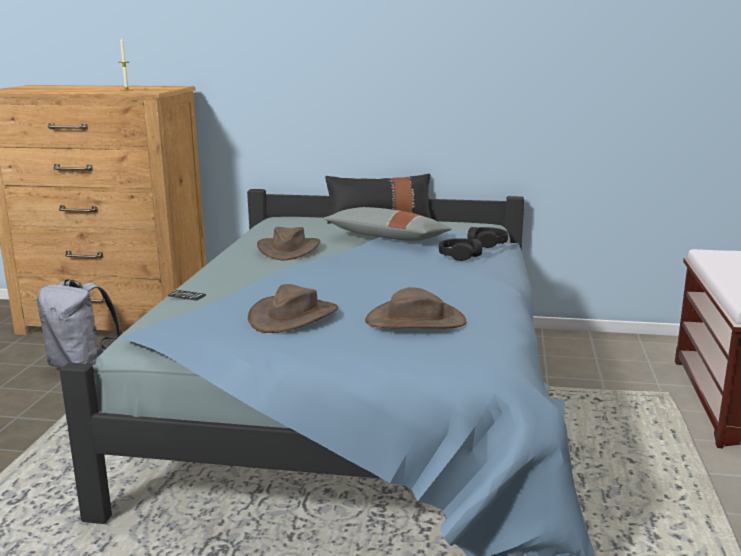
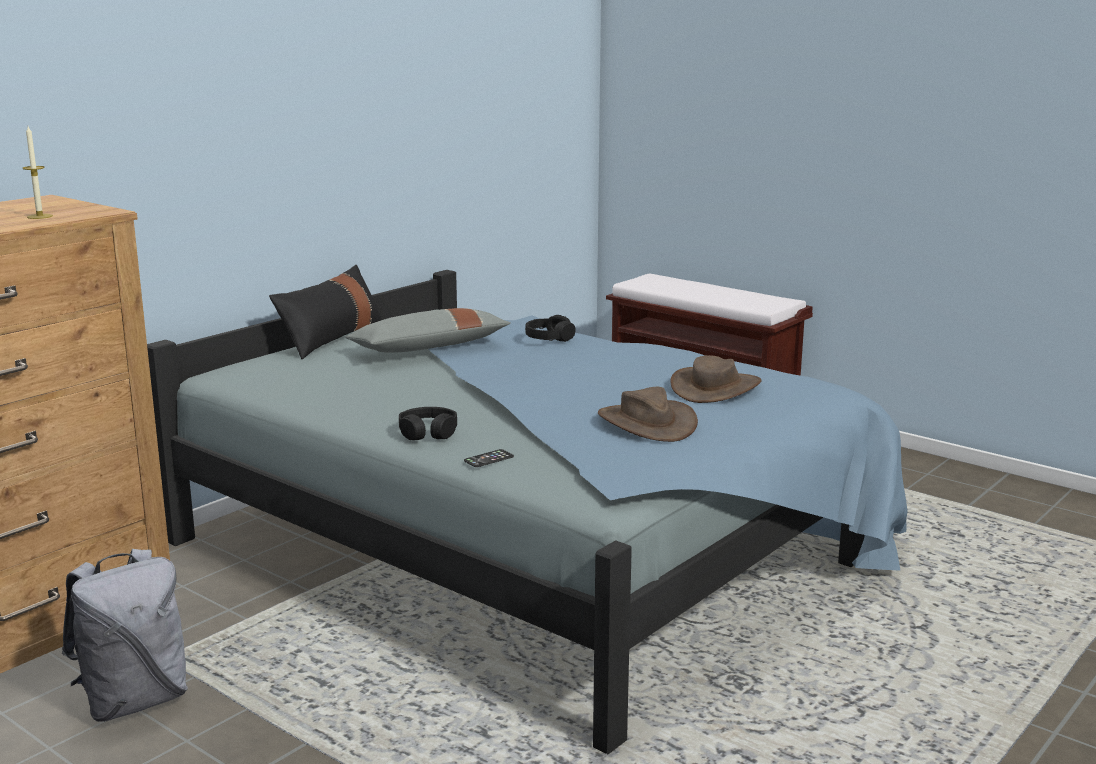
camera: 60 degrees left, 0 degrees up
(288, 249) = (385, 392): brown hat -> none
(487, 243) = (522, 322): black headphones -> black headphones (428, 432)

